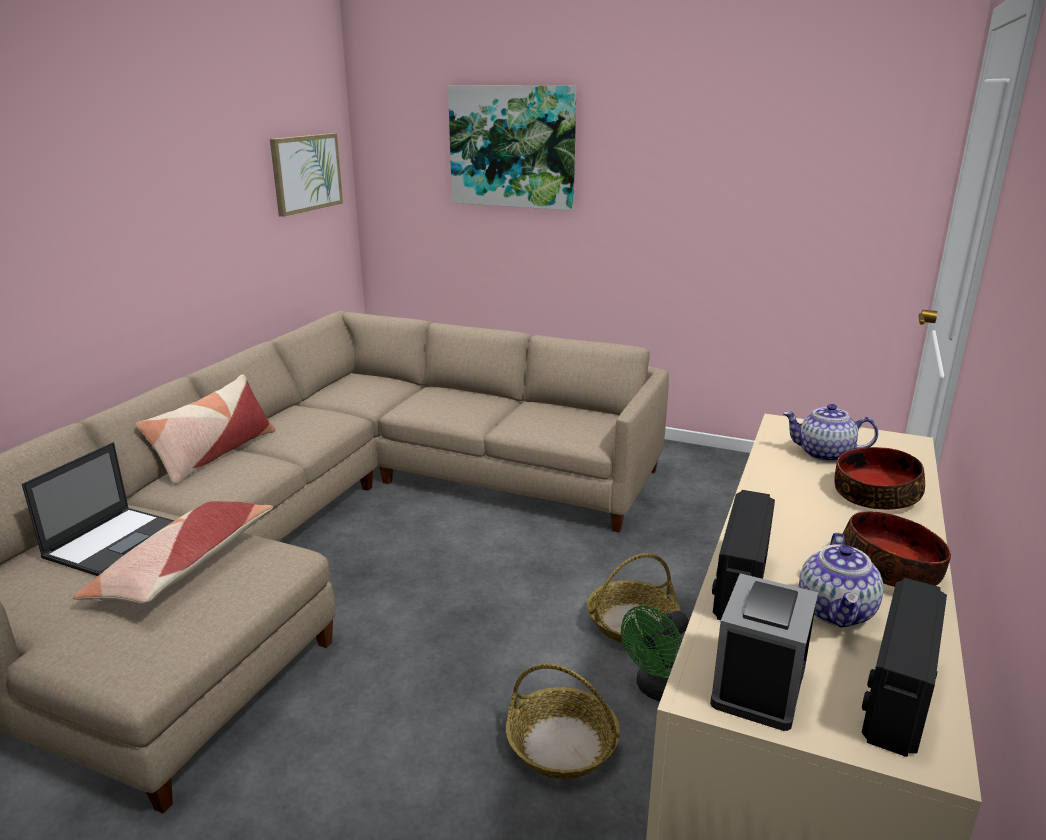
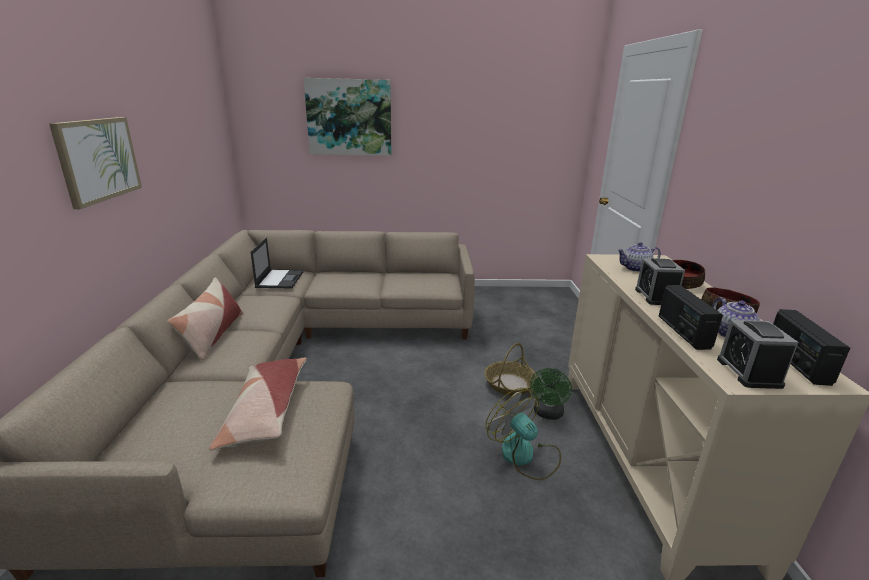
camera: 25 degrees left, 0 degrees up
(115, 541) = (195, 406): laptop -> laptop (280, 279)
(306, 173) = (209, 136): picture -> picture (98, 159)
(561, 745) = (524, 456): basket -> fan
(784, 511) = (655, 296): none -> alarm clock

